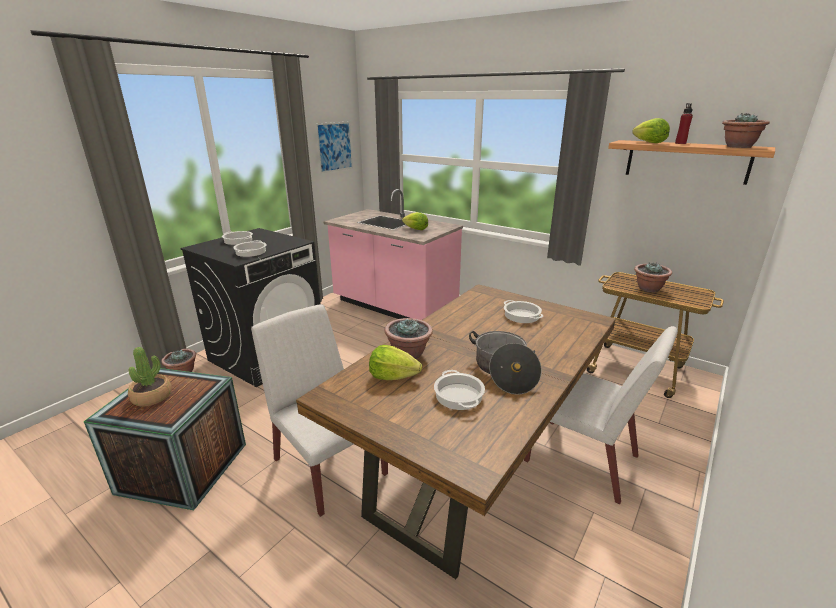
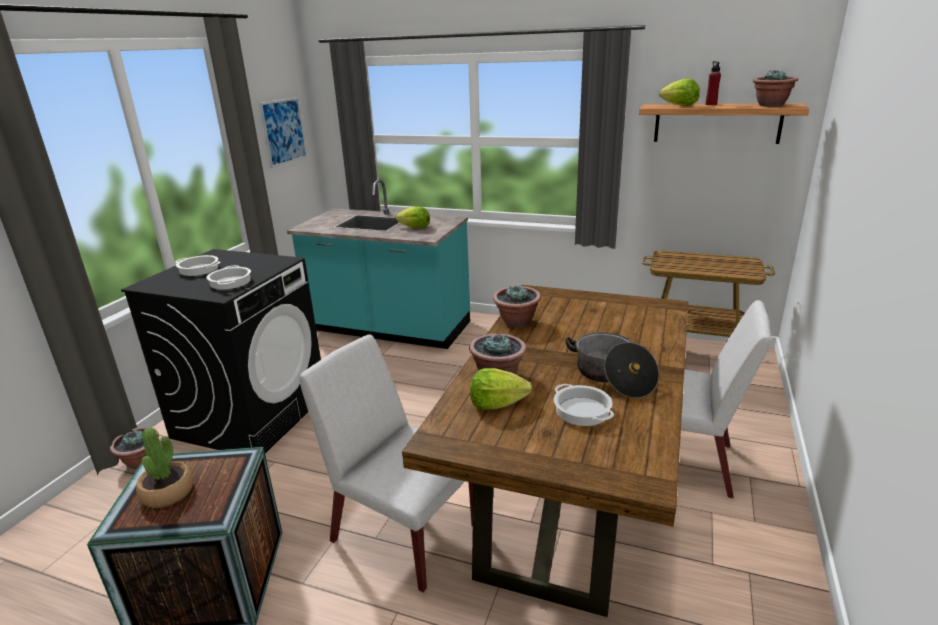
camera: 15 degrees left, 0 degrees up
(394, 307) = (389, 328): pink counter -> turquoise counter
(521, 315) = (592, 313): cooking pot -> none
(648, 289) = (697, 265): potted plant -> potted plant (516, 322)

